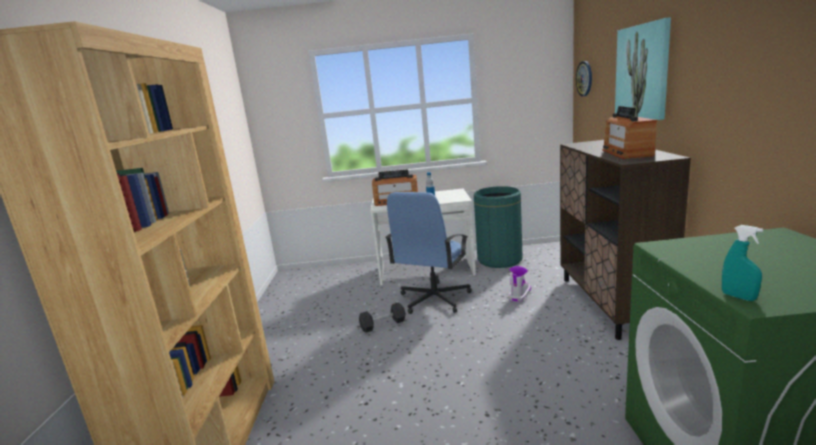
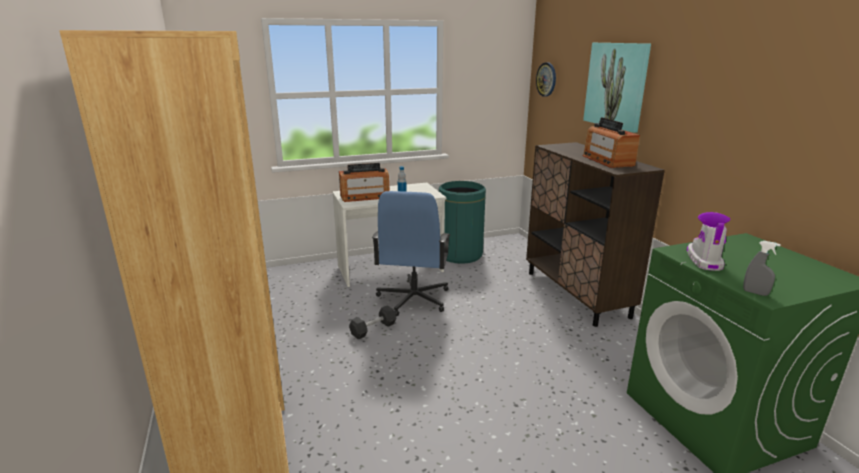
camera: 20 degrees left, 5 degrees up
(519, 295) = (495, 290): boot -> boot (703, 260)
(738, 297) = (755, 293): turquoise spray bottle -> grey spray bottle

